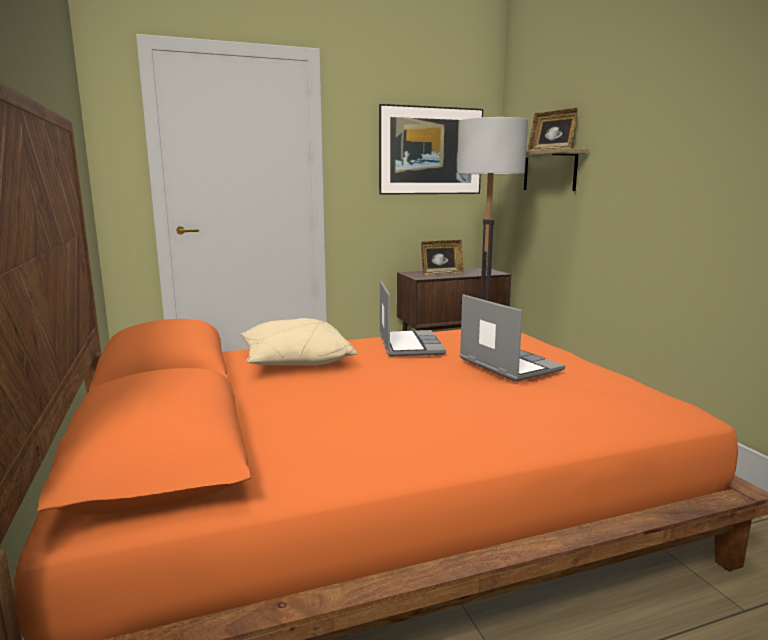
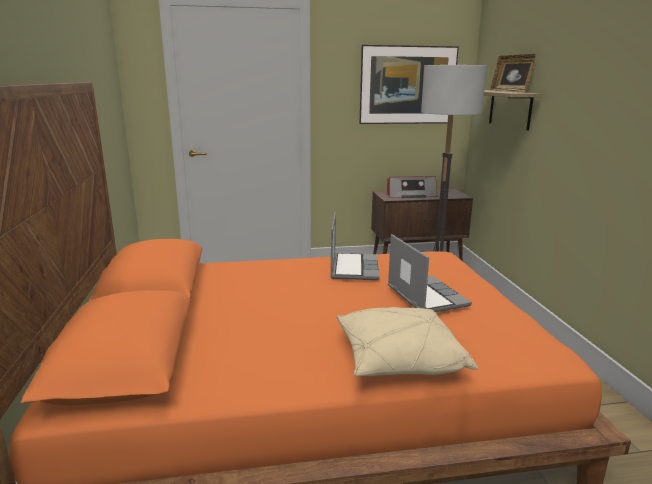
camera: 10 degrees right, 5 degrees up
(295, 362) = (256, 278): beige pillow -> beige pillow (398, 359)
(441, 274) = (410, 195): picture frame -> radio

